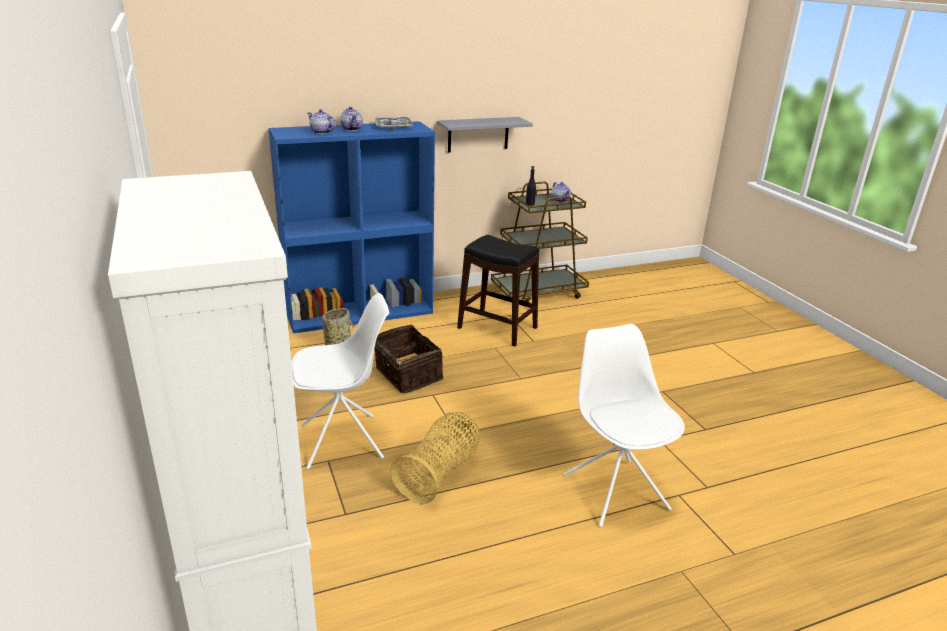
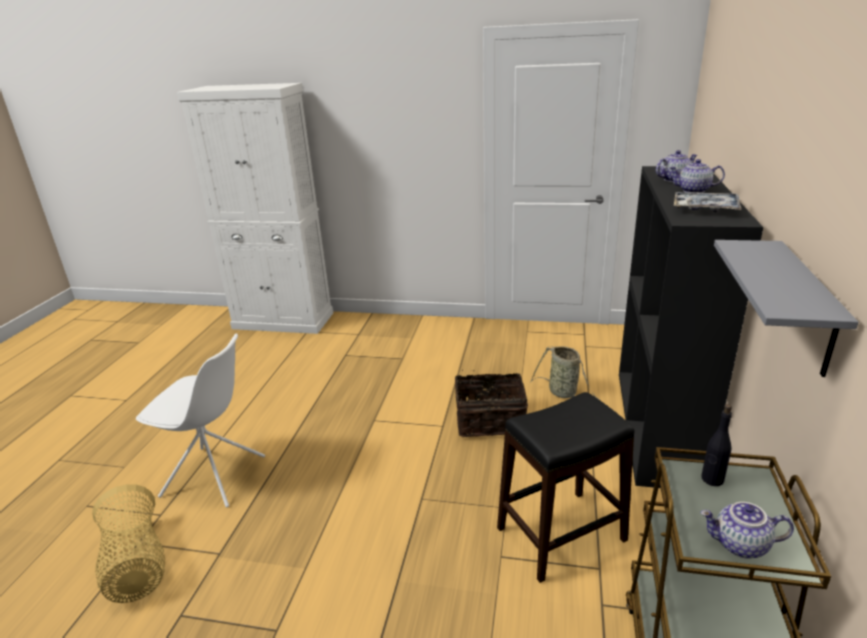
camera: 125 degrees right, 0 degrees up
(344, 441) = (417, 368): white chair -> none
(360, 312) = (658, 426): blue bookcase -> black bookcase
(439, 473) = (339, 397): basket -> basket (136, 564)

